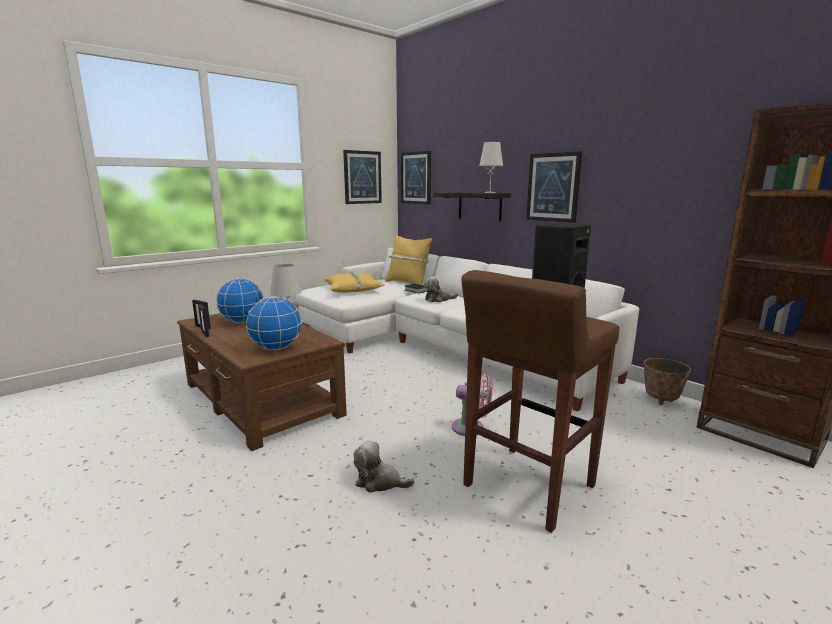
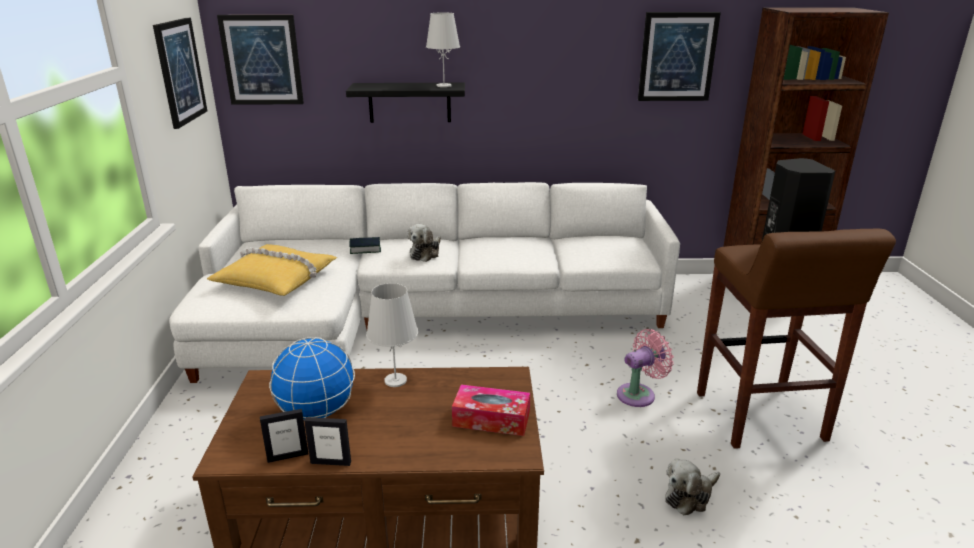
camera: 50 degrees left, 10 degrees up
(276, 348) = (491, 419): globe -> tissue box
(407, 283) = (318, 239): yellow pillow -> none
(553, 187) = (531, 74): picture -> picture (677, 57)
(661, 400) = (684, 286): planter -> none

